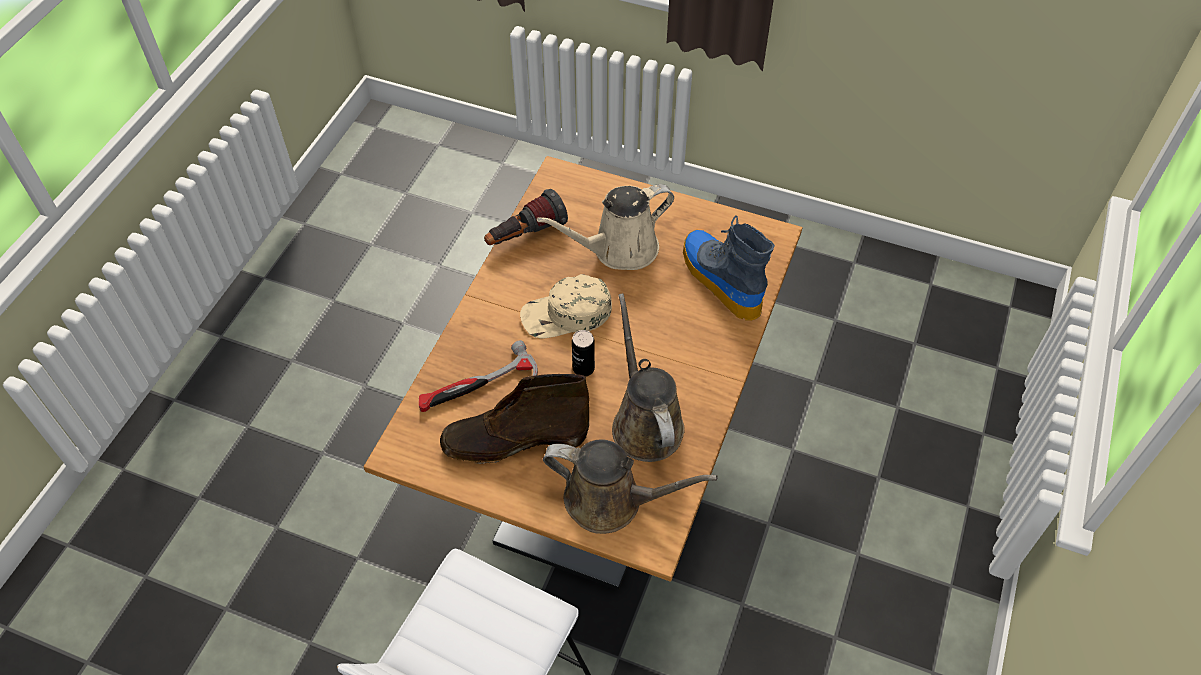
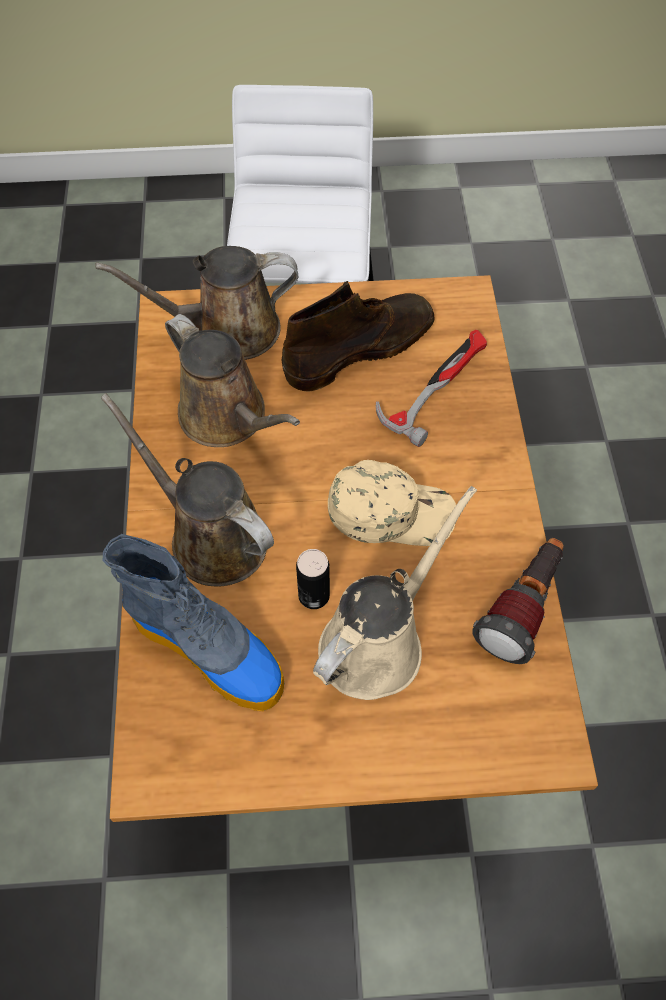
camera: 155 degrees right, 5 degrees up
(566, 314) = (391, 511): beige cap -> beige cap turned 45 degrees clockwise
(583, 368) = (331, 451): can -> can (314, 595)
(693, 343) = (211, 536): none -> brown watering can

